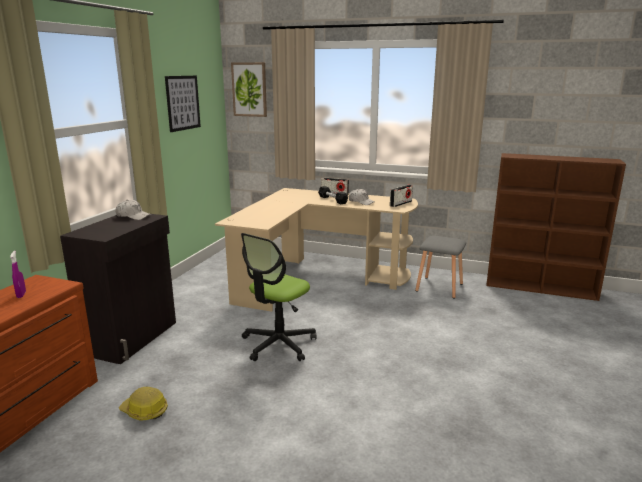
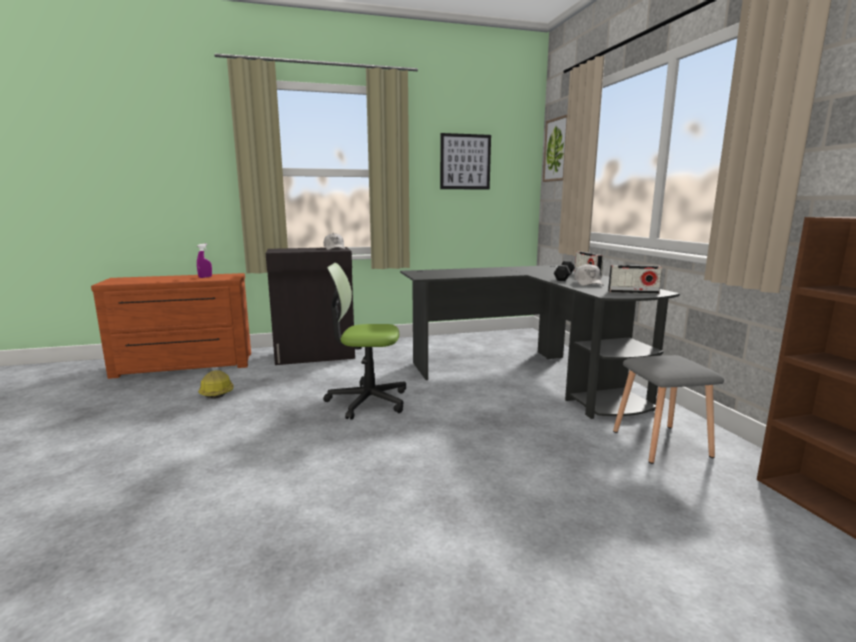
camera: 55 degrees right, 5 degrees down
(317, 278) = (530, 375): beige desk -> black desk

